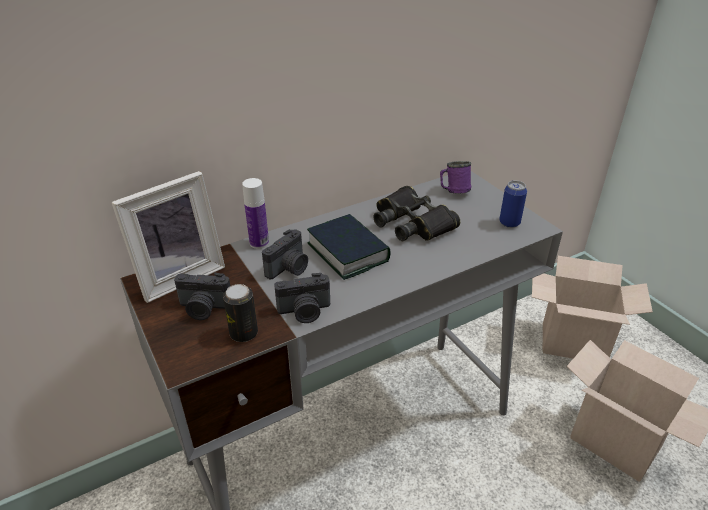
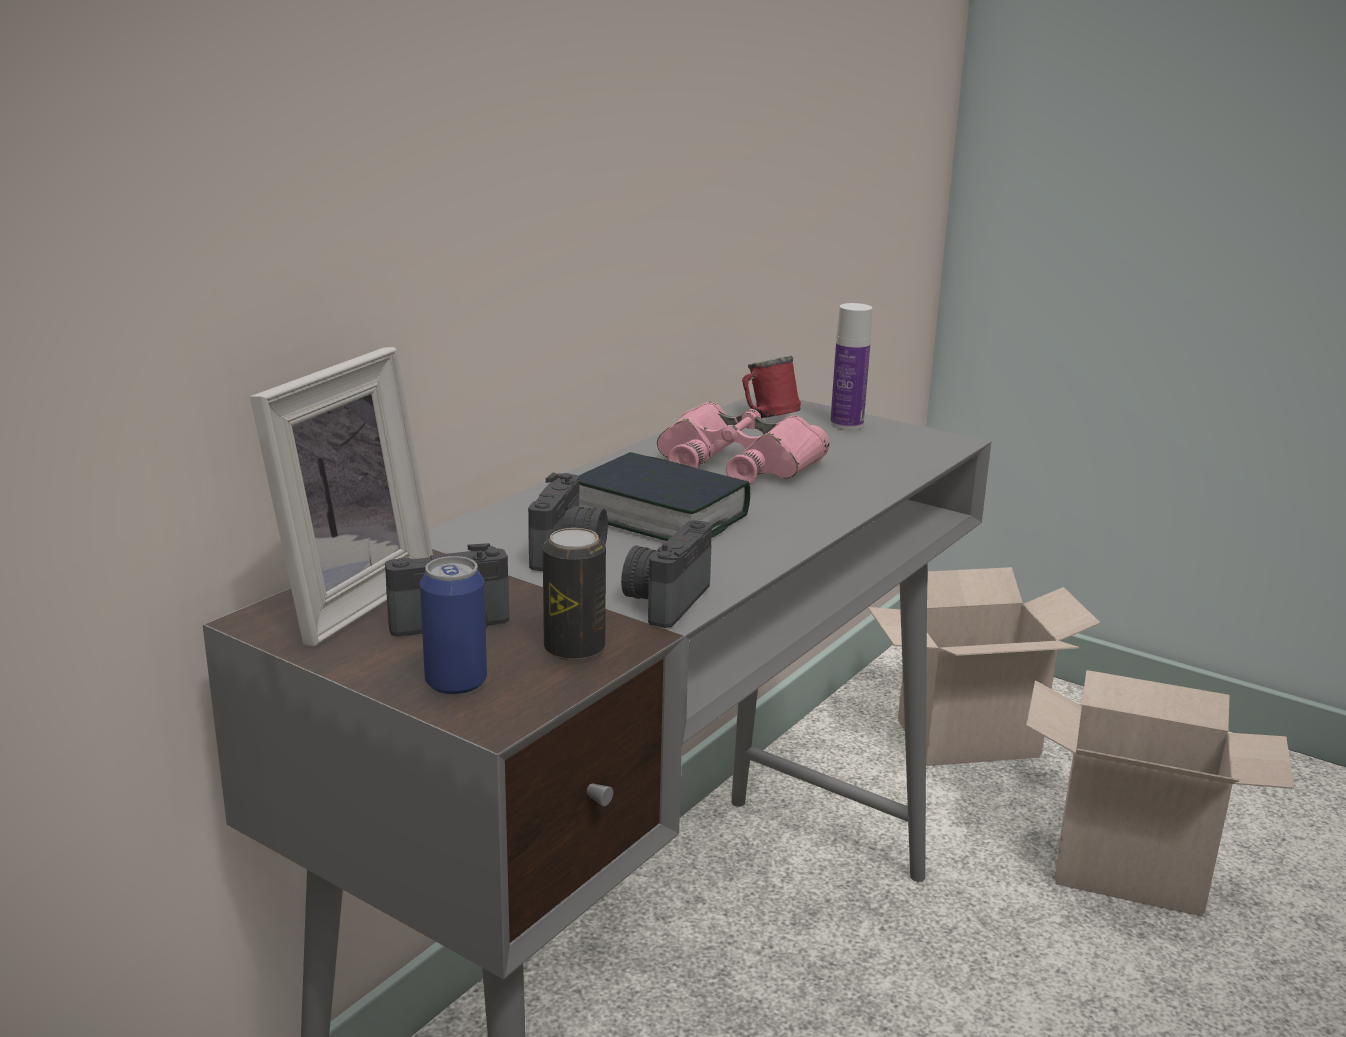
camera: 25 degrees left, 15 degrees down
(259, 243) = (469, 529): bottle -> bottle (846, 424)
(305, 312) = (663, 600): camera -> camera turned 150 degrees clockwise
(412, 222) = (736, 464): black binoculars -> pink binoculars
(453, 192) = (767, 419): purple mug -> red mug
(509, 223) = (899, 442): can -> can (456, 683)

